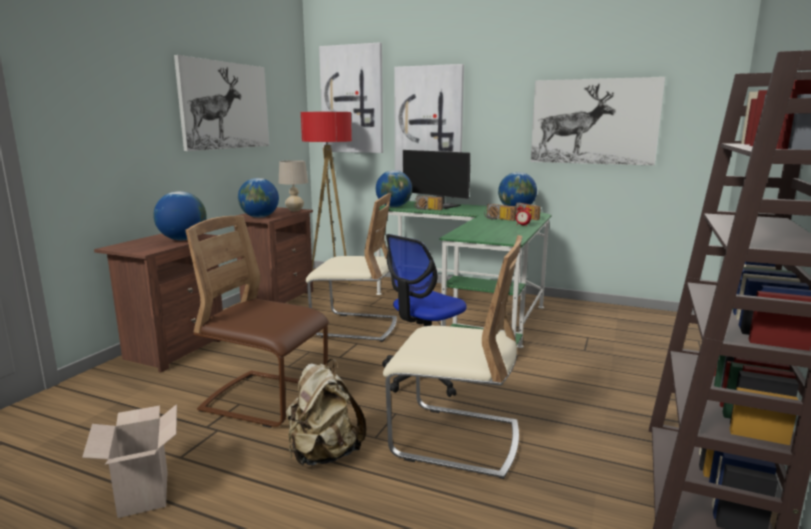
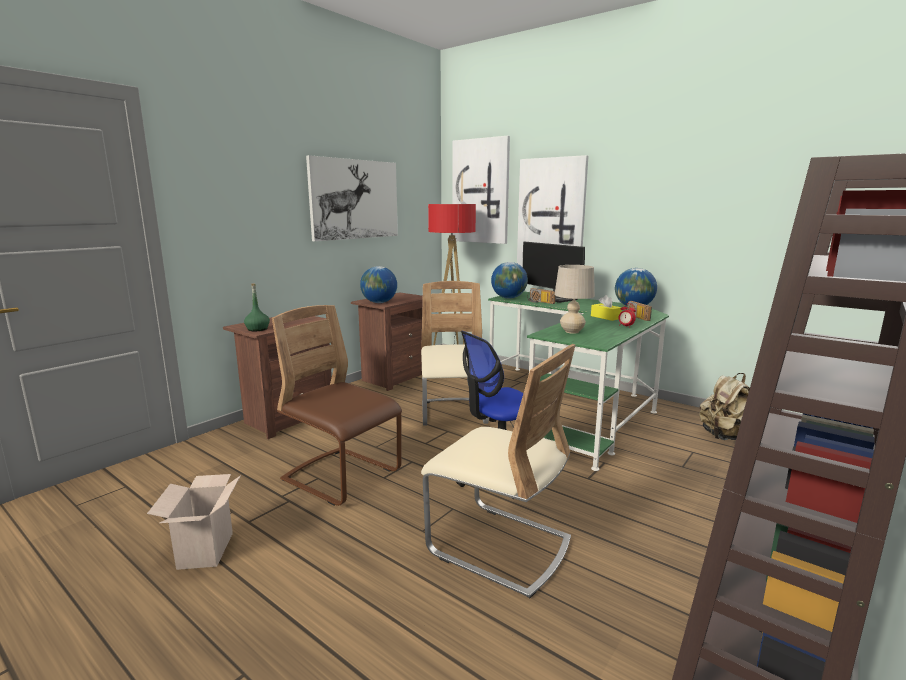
camera: 15 degrees right, 0 degrees up
(141, 249) = (258, 329): none -> green bottle
(182, 239) = (297, 322): globe -> none
(294, 210) = (415, 297): beige table lamp -> beige table lamp (572, 331)
(323, 454) = (368, 540): beige backpack -> beige backpack (724, 437)
(355, 327) = (453, 414): beige chair -> beige chair turned 120 degrees counterclockwise
(498, 219) = (605, 317): radio -> yellow tissue box
(594, 122) = (725, 216): picture -> none

